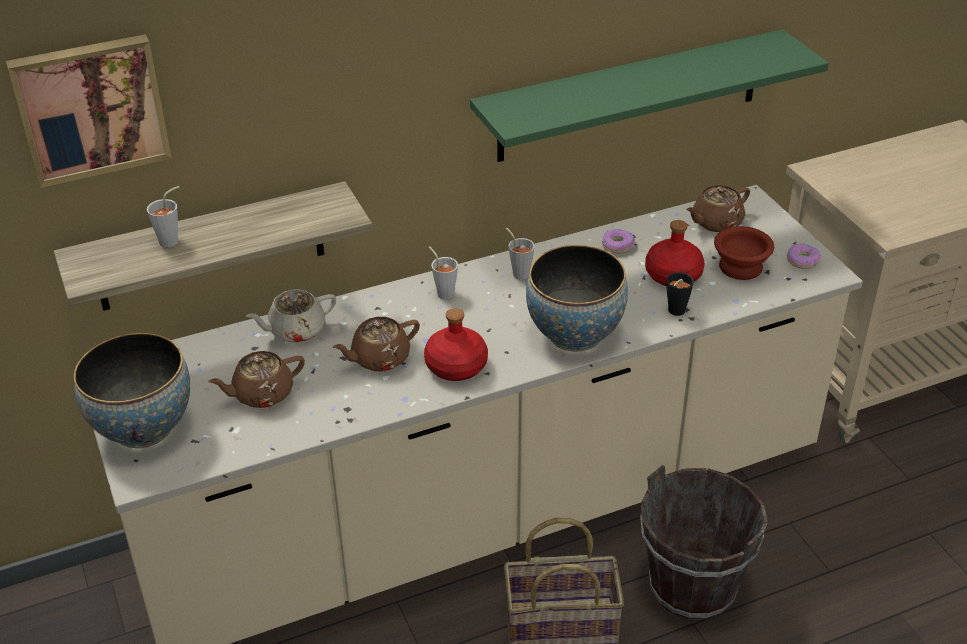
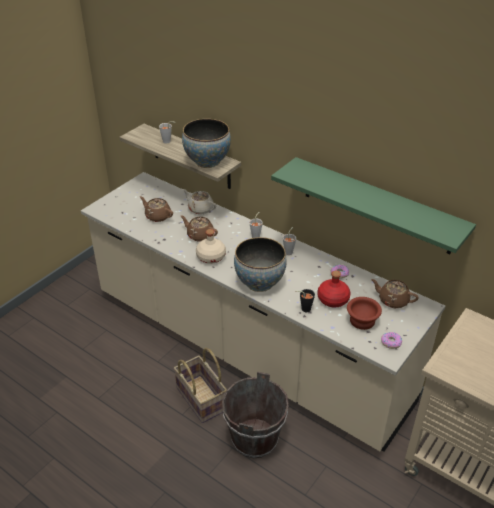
camera: 60 degrees right, 0 degrees up
(90, 108) = (158, 75): picture -> none
(143, 428) = (121, 199): bowl -> bowl (207, 161)
(457, 365) = (211, 257): red bottle -> beige bottle

